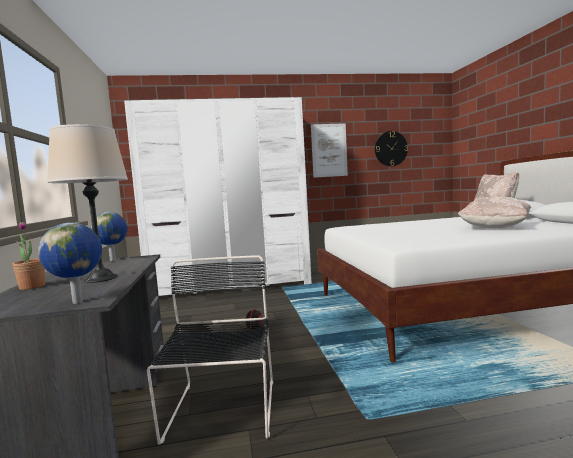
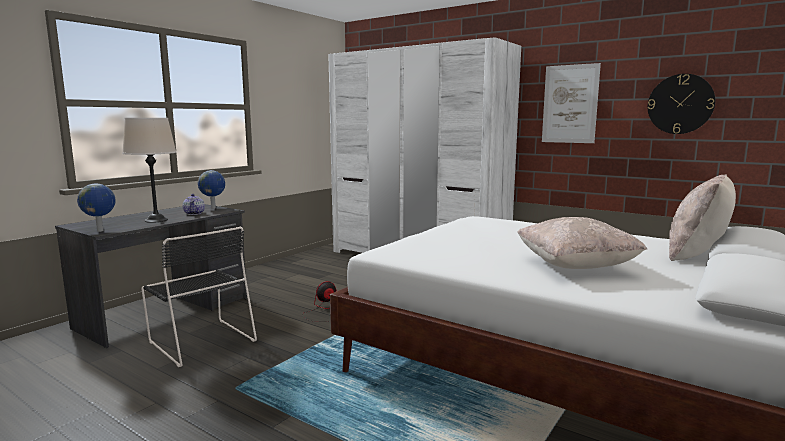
camera: 45 degrees right, 5 degrees up
(32, 287) = (129, 216): potted plant -> none
(116, 266) = (194, 213): none -> teapot
(222, 411) = (201, 340): black chair -> black chair turned 90 degrees clockwise

